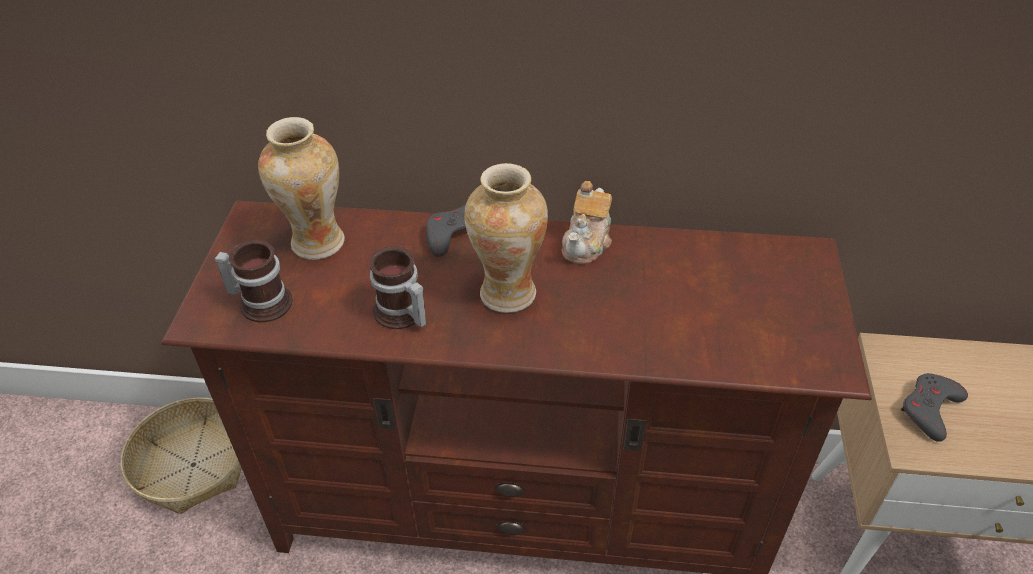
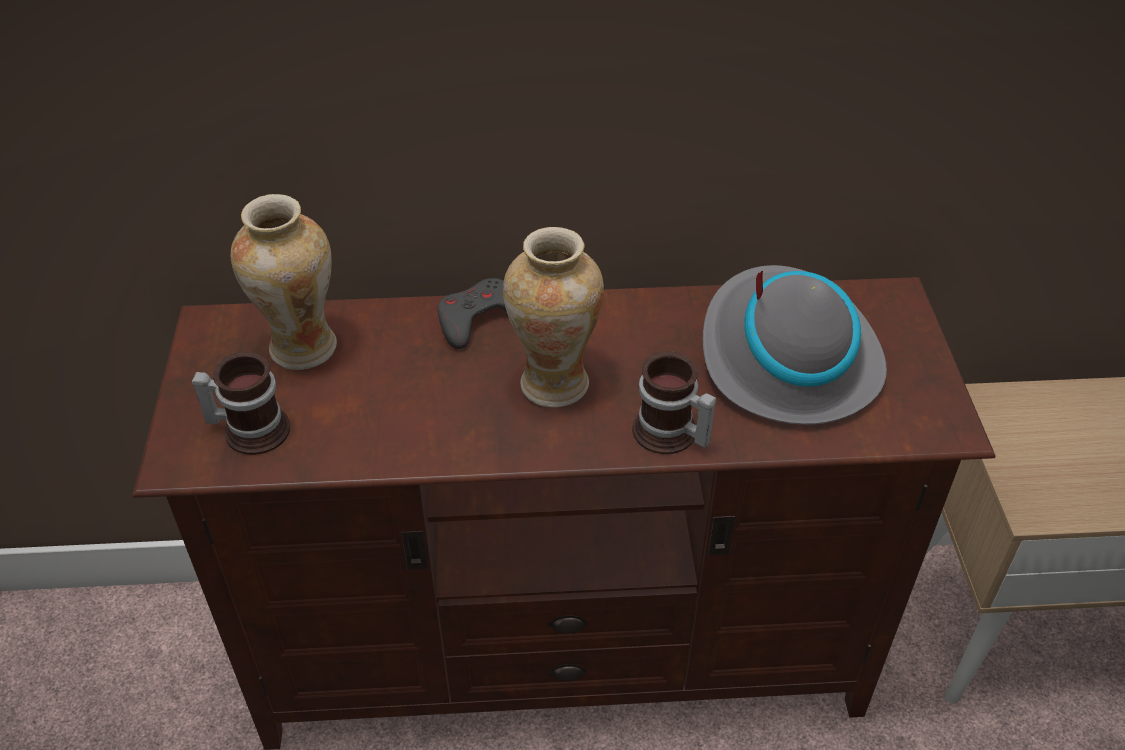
camera: 10 degrees left, 0 degrees up
(193, 465) = (129, 657): basket -> none
(400, 315) = (430, 424): mug -> mug (668, 435)
(587, 243) = (635, 312): teapot -> none
(705, 292) = (786, 356): none -> grey hat
(930, 409) = (1044, 463): grey game controller -> none

